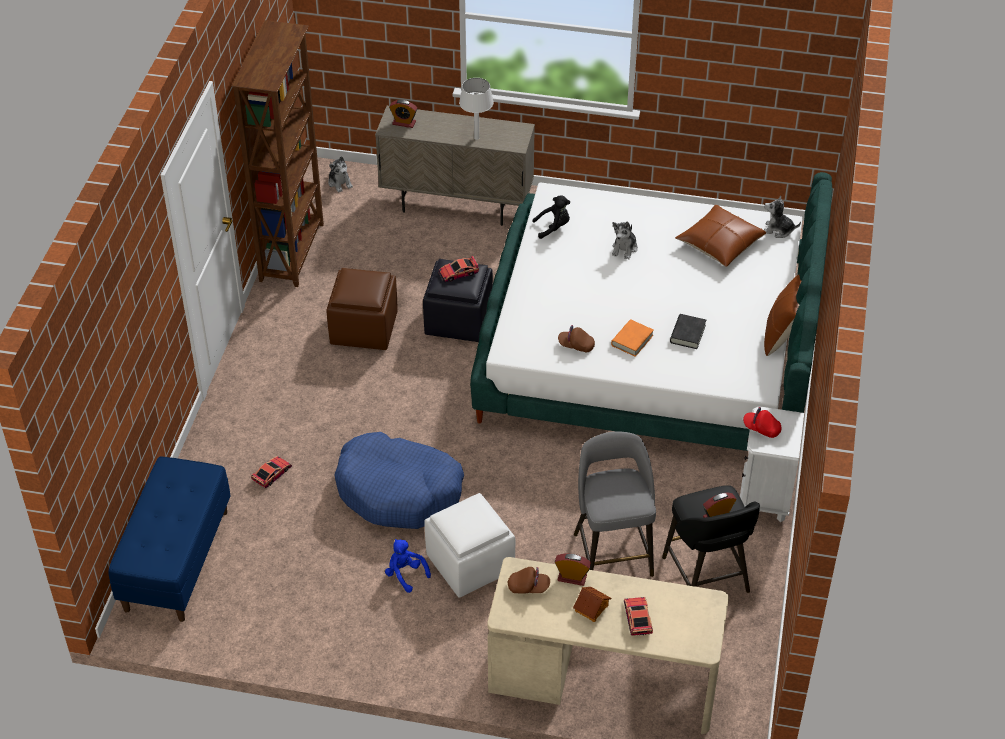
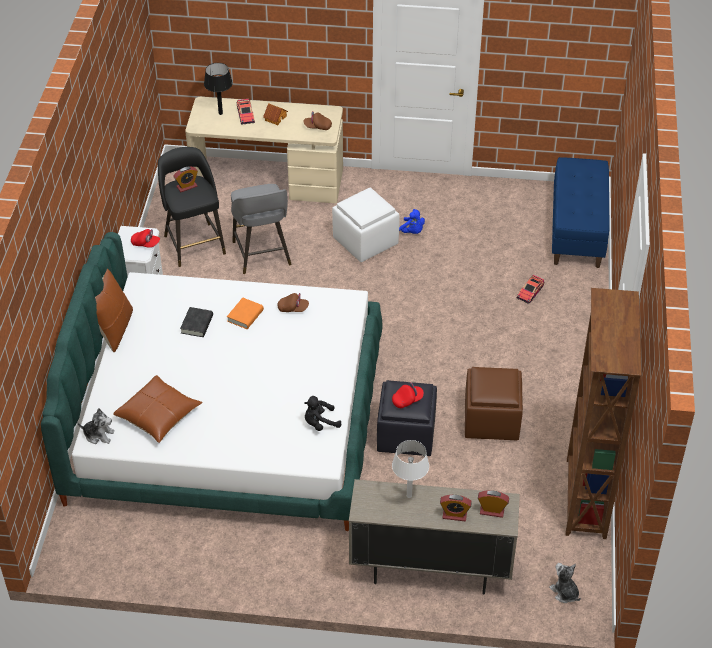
camera: 175 degrees right, 0 degrees up
(399, 491) = (427, 286): blue dog bed -> none
(458, 273) = (407, 400): toy car -> red cap
(572, 578) = (289, 133): alarm clock -> alarm clock (454, 515)
(624, 249) = (250, 404): plush toy -> none
(677, 624) = (220, 113): none -> black table lamp

